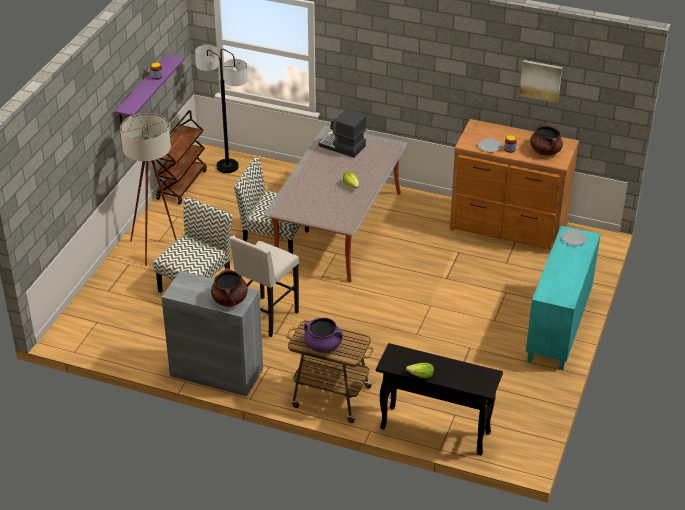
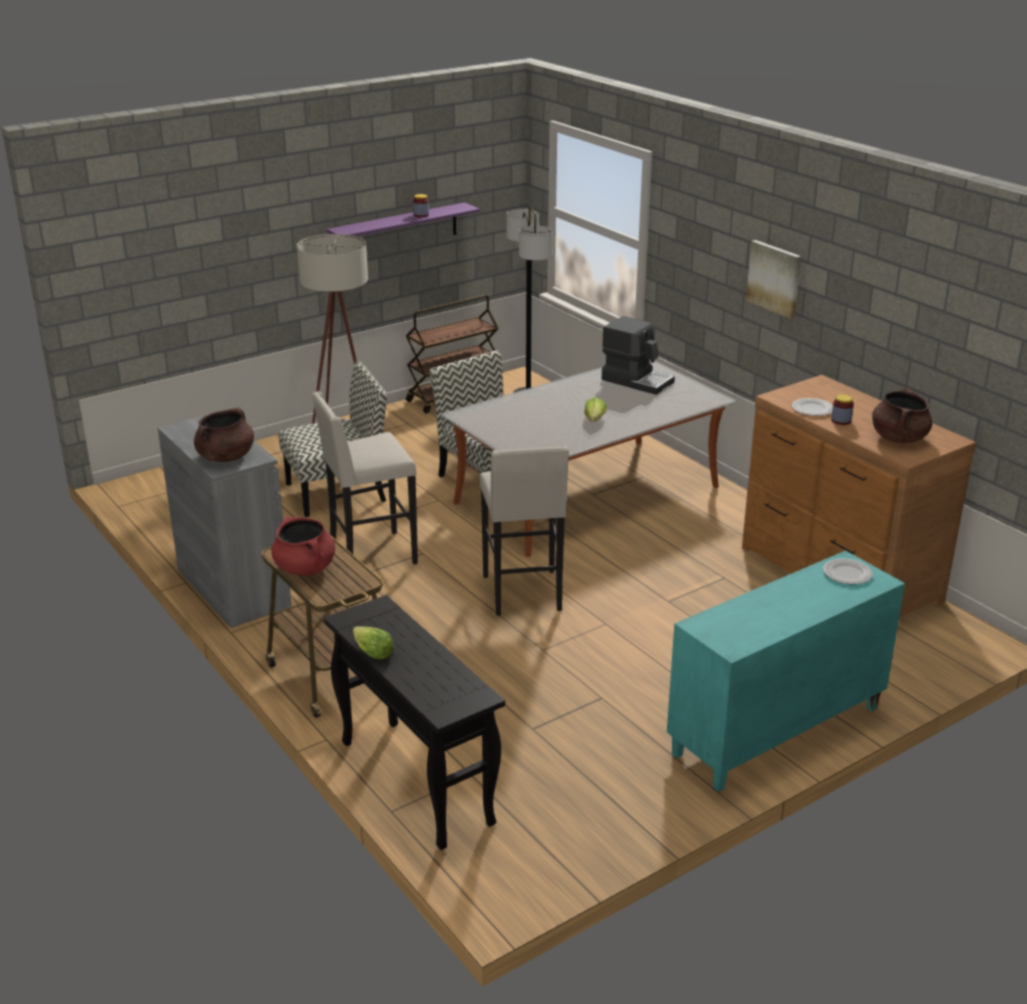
camera: 35 degrees right, 10 degrees down
(323, 346) = (305, 568): purple cooking pot -> red cooking pot
(342, 146) = (637, 380): coffee machine -> coffee machine turned 150 degrees clockwise
(373, 306) = (524, 594): none -> beige stool
(541, 80) = (928, 315): picture -> picture (774, 278)

